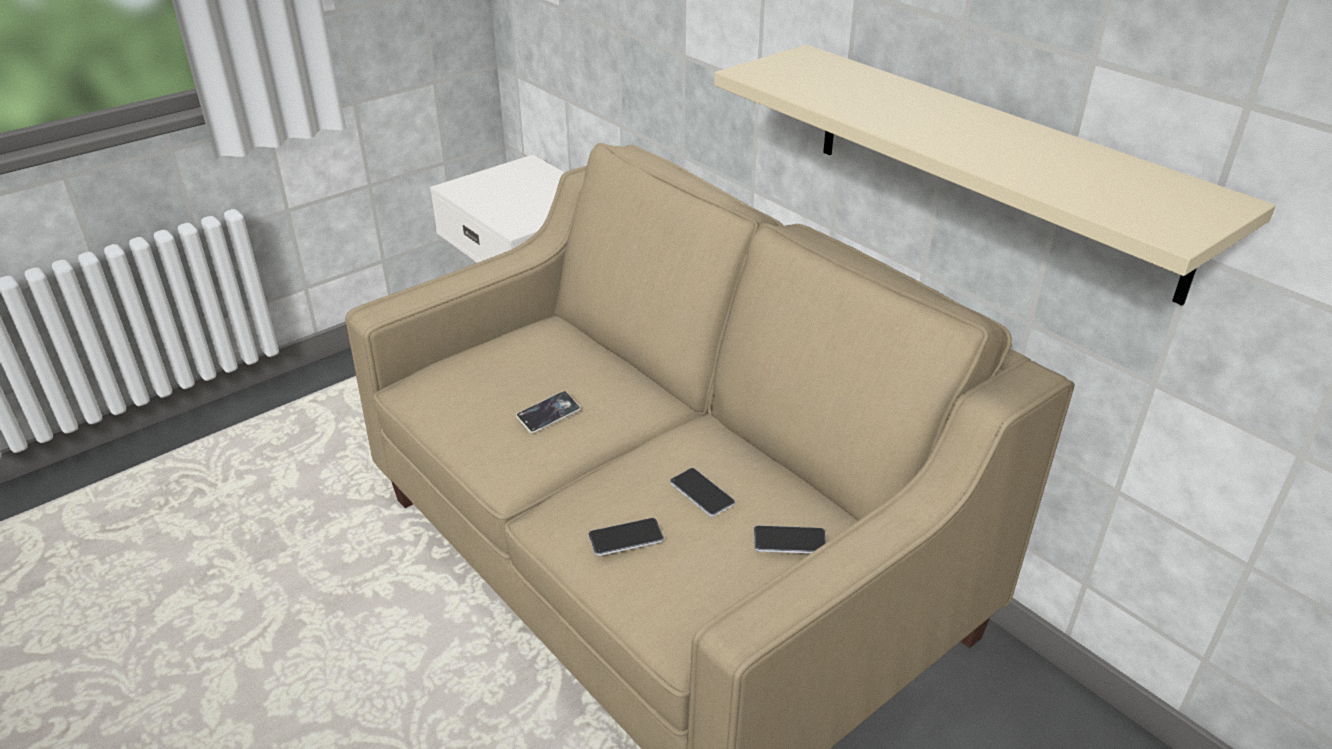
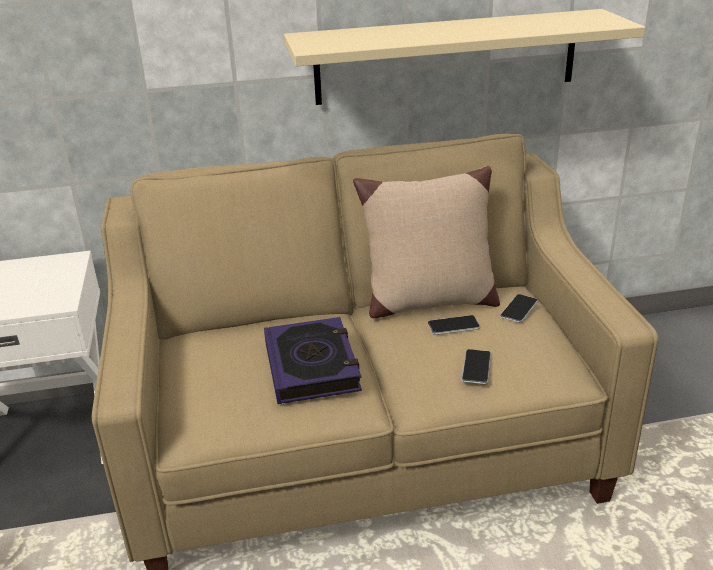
camera: 60 degrees left, 5 degrees down
(548, 415) = (312, 366): phone -> book
(746, 457) = (428, 302): none -> beige pillow

